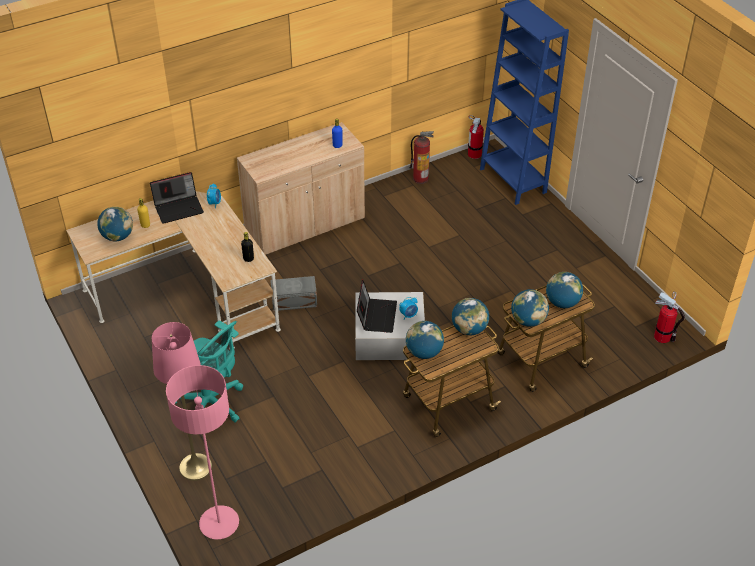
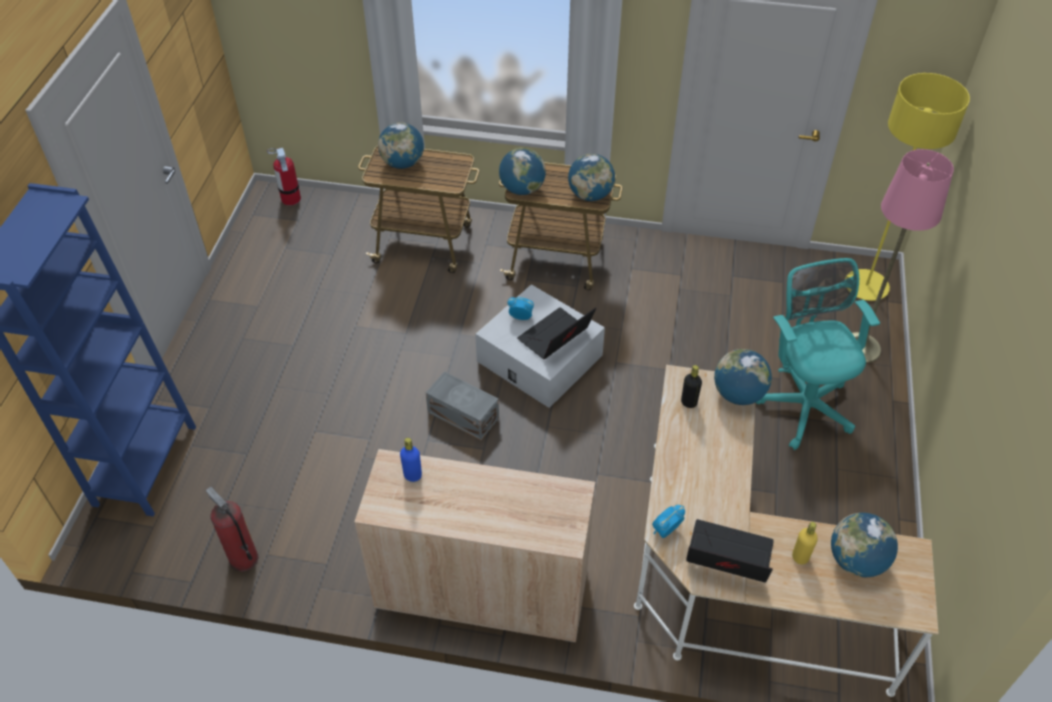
camera: 140 degrees left, 5 degrees up
(219, 523) = (866, 286): pink floor lamp -> yellow floor lamp
(295, 301) = (605, 471): grey storage box -> grey storage box (463, 414)
(474, 154) = (120, 549): fire extinguisher -> none
(528, 320) = (457, 166): globe -> globe (738, 394)

